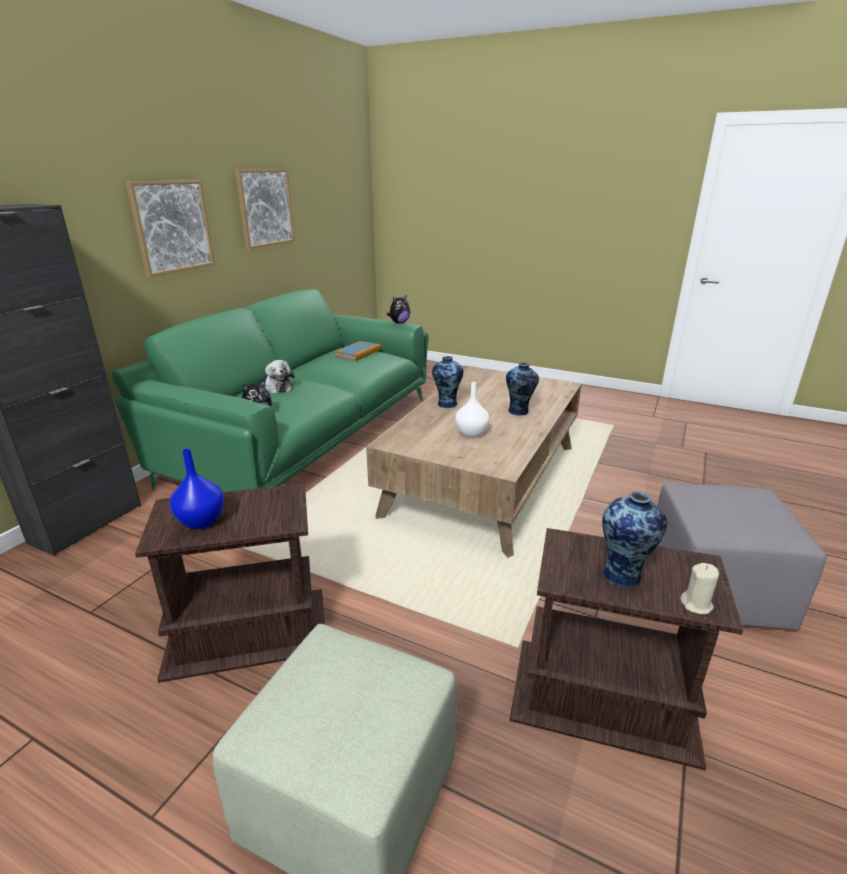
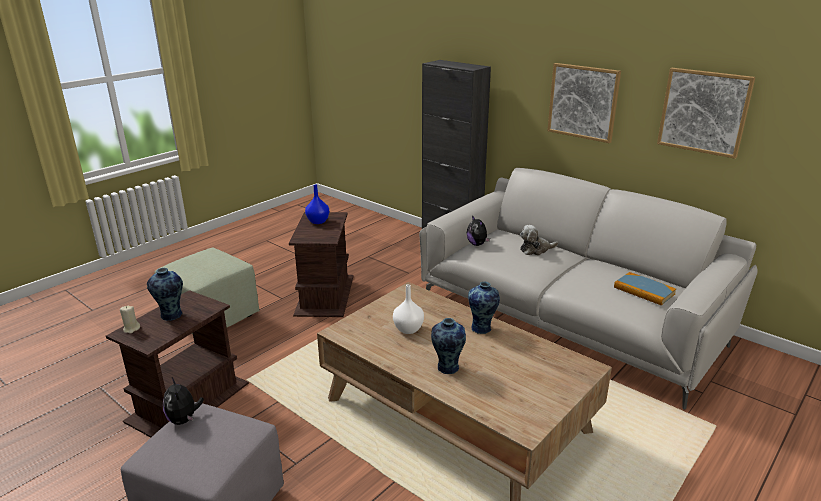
camera: 105 degrees right, 0 degrees up
(304, 436) = (570, 318): green sofa -> grey sofa
(399, 322) = (697, 296): plush toy -> plush toy (184, 419)

